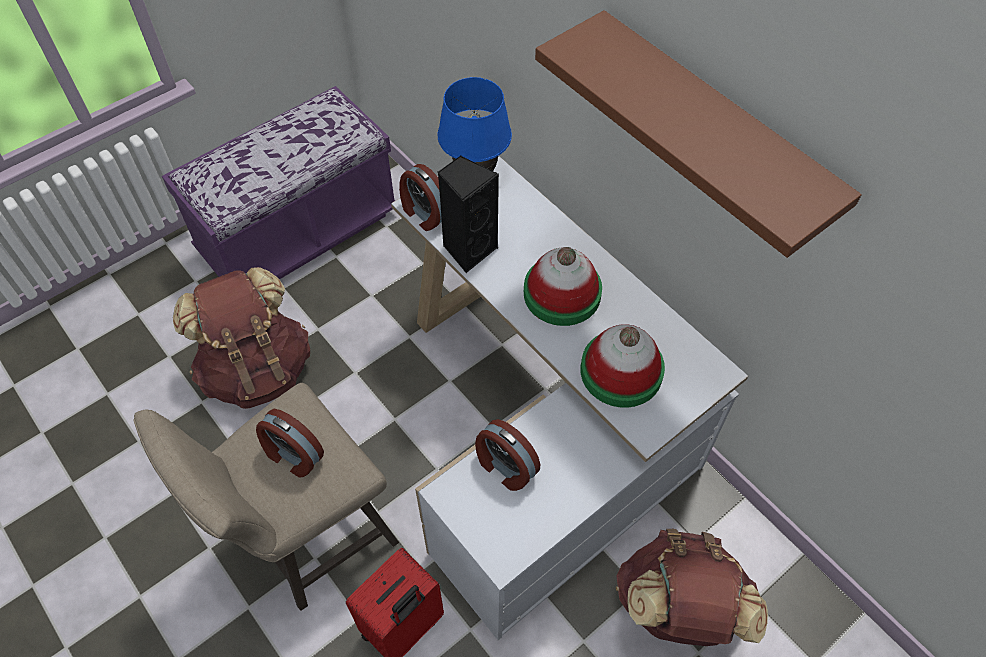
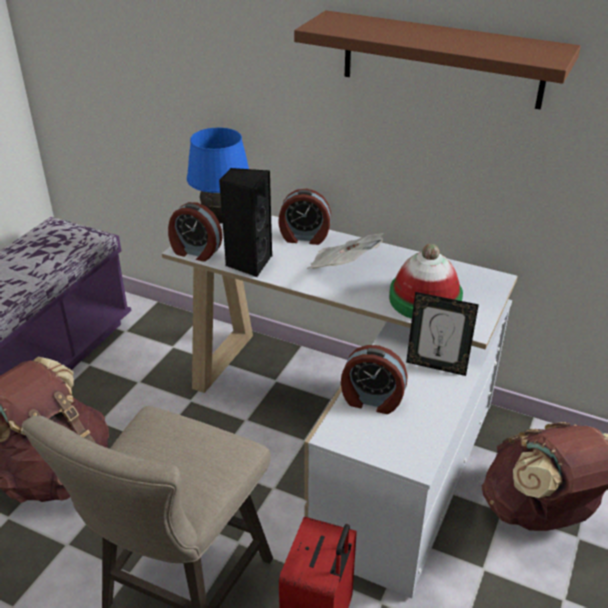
camera: 25 degrees left, 20 degrees down
(293, 456) = (175, 453): alarm clock -> alarm clock (304, 237)
(562, 293) = (343, 268): hat -> newspaper
(596, 450) = (436, 365): none -> picture frame

